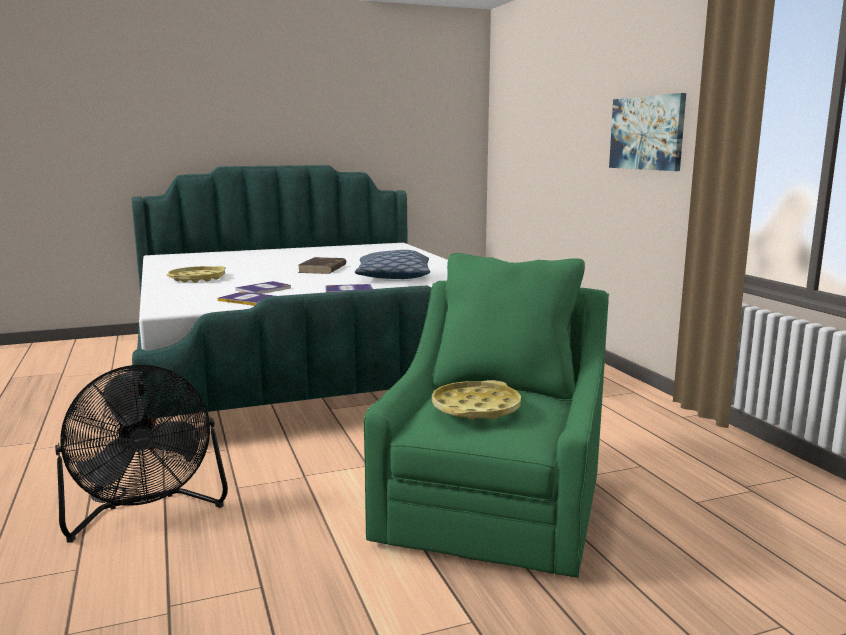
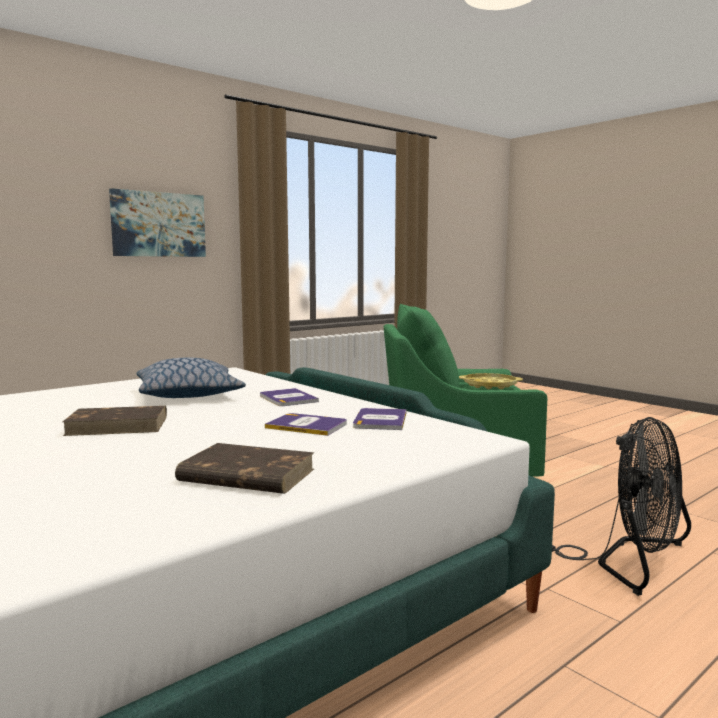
camera: 110 degrees left, 5 degrees down
(139, 511) = (629, 560): black fan -> black fan turned 90 degrees clockwise
(197, 279) = (246, 475): yellow tray -> brown book

